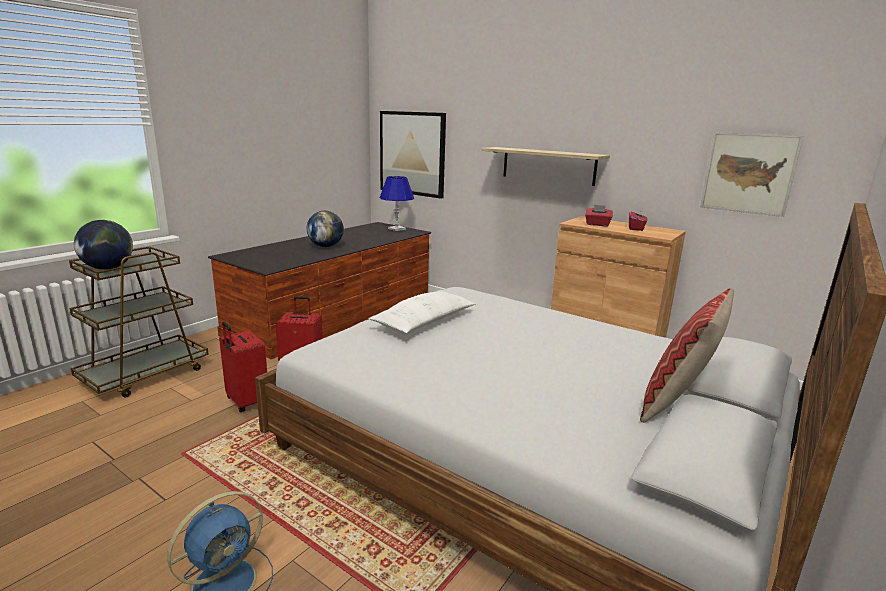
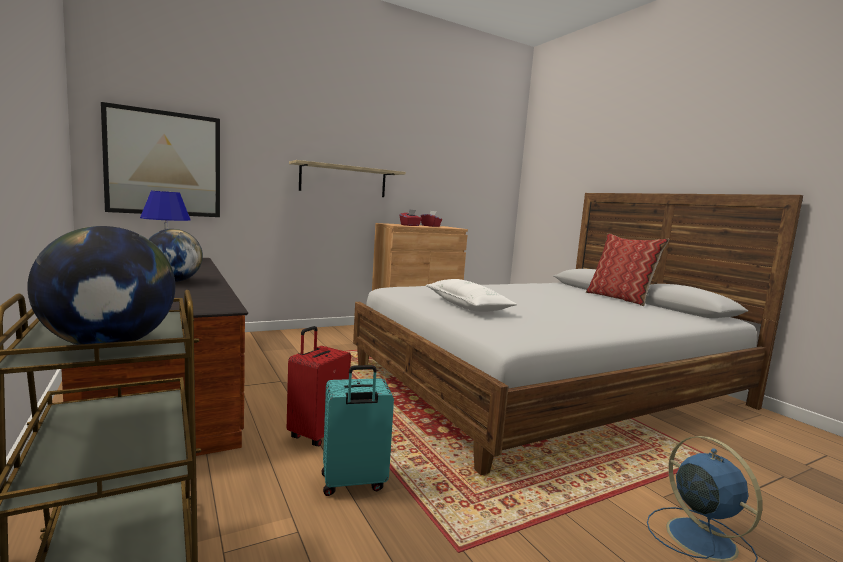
camera: 65 degrees left, 10 degrees down
(246, 402) = (353, 483): red suitcase -> turquoise suitcase
(748, 173) = (473, 186): picture -> none

